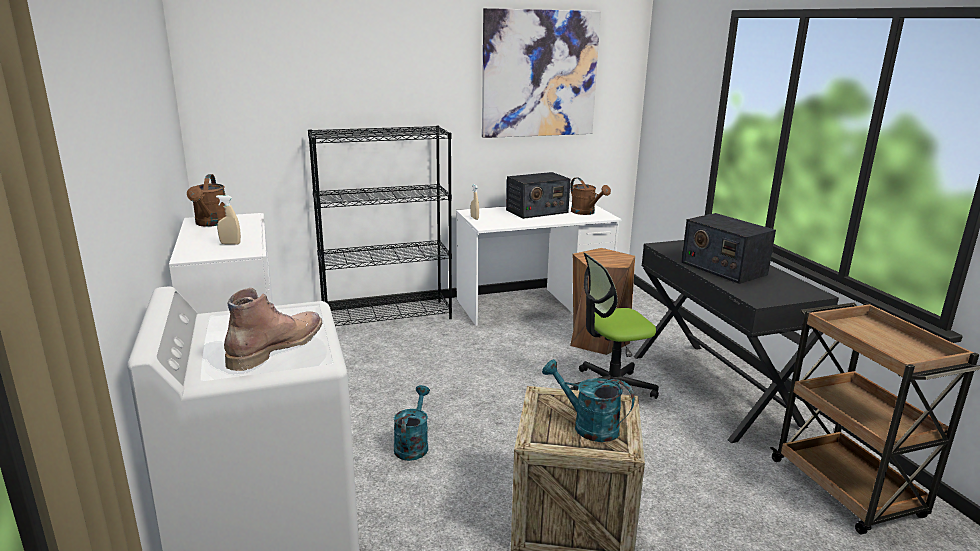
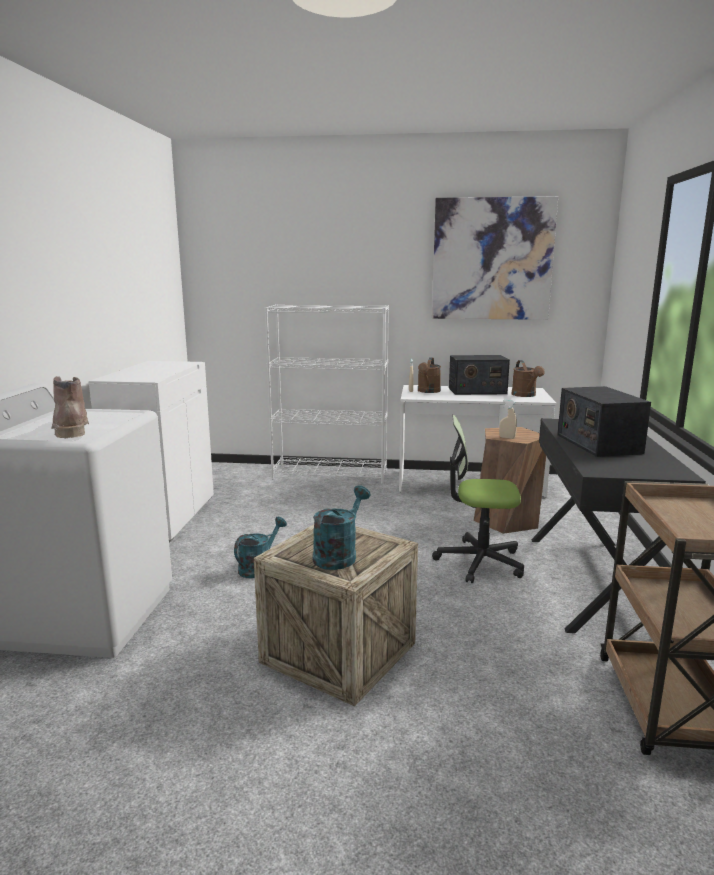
camera: 25 degrees right, 5 degrees down
(211, 223) = (157, 364): brown watering can -> brown watering can (428, 391)
(230, 244) = (147, 374): beige spray bottle -> beige spray bottle (507, 438)
(276, 347) = (70, 429): brown boot -> brown boot turned 75 degrees counterclockwise
(387, 316) = (331, 474): black bookcase -> white bookcase
(588, 426) = (339, 555): turquoise watering can -> turquoise watering can turned 60 degrees clockwise

